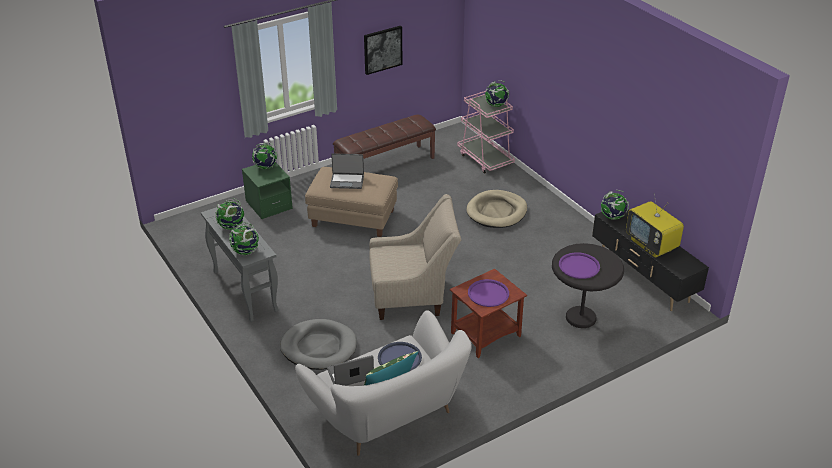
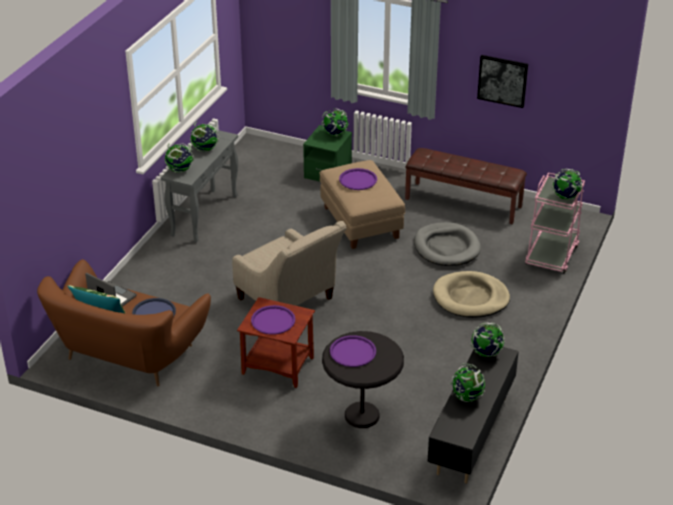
camera: 55 degrees right, 0 degrees up
(319, 347) = (173, 283): grey dog bed -> grey dog bed (446, 247)
(347, 181) = (358, 180): laptop -> purple tray
(388, 414) = (128, 354): white sofa -> brown sofa
(652, 245) = (467, 396): television -> globe

